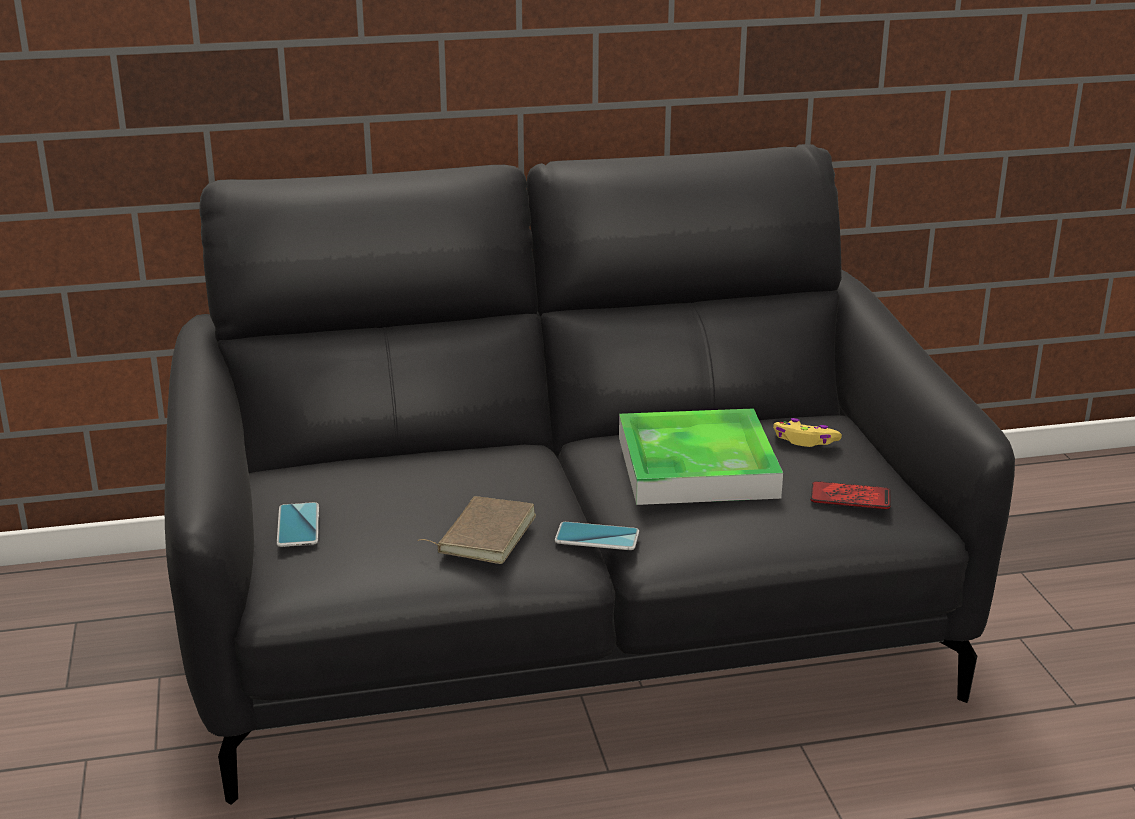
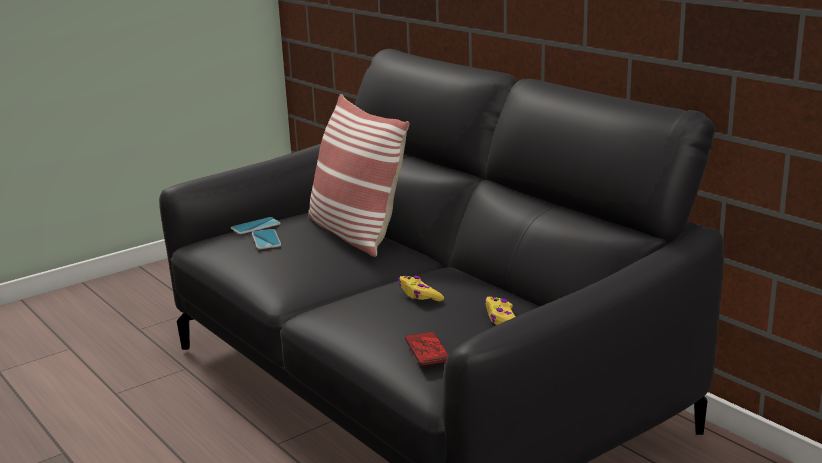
camera: 65 degrees right, 5 degrees down
(424, 463) = (354, 234): none -> pillow
(484, 534) = (278, 263): brown book -> none
(597, 537) = (309, 293): phone -> phone (266, 240)
(696, 467) = (419, 295): tray -> yellow game controller

